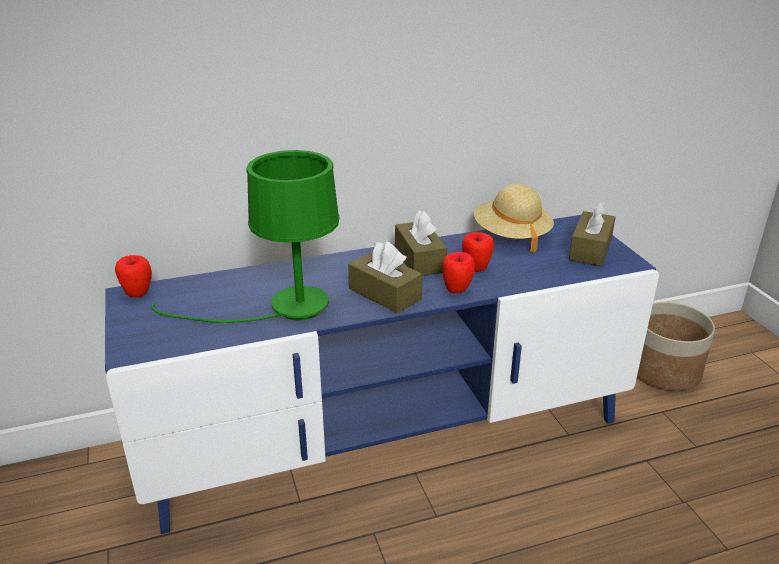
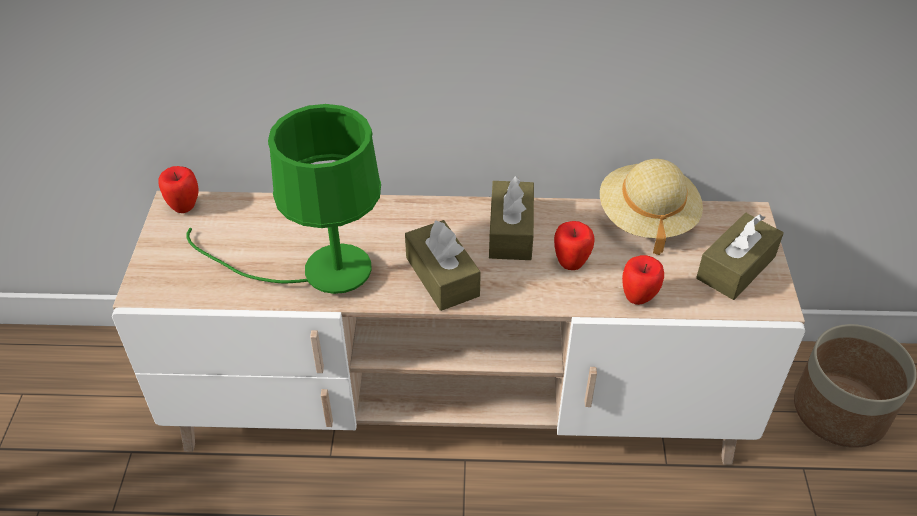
camera: 20 degrees right, 15 degrees up
(389, 434) = (458, 402): blue tv stand -> beige tv stand
(457, 290) = (528, 293): apple -> apple (638, 298)

